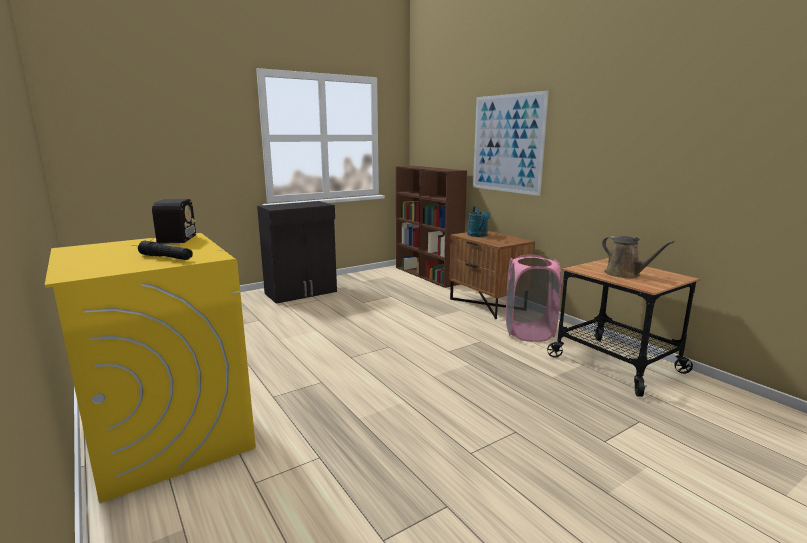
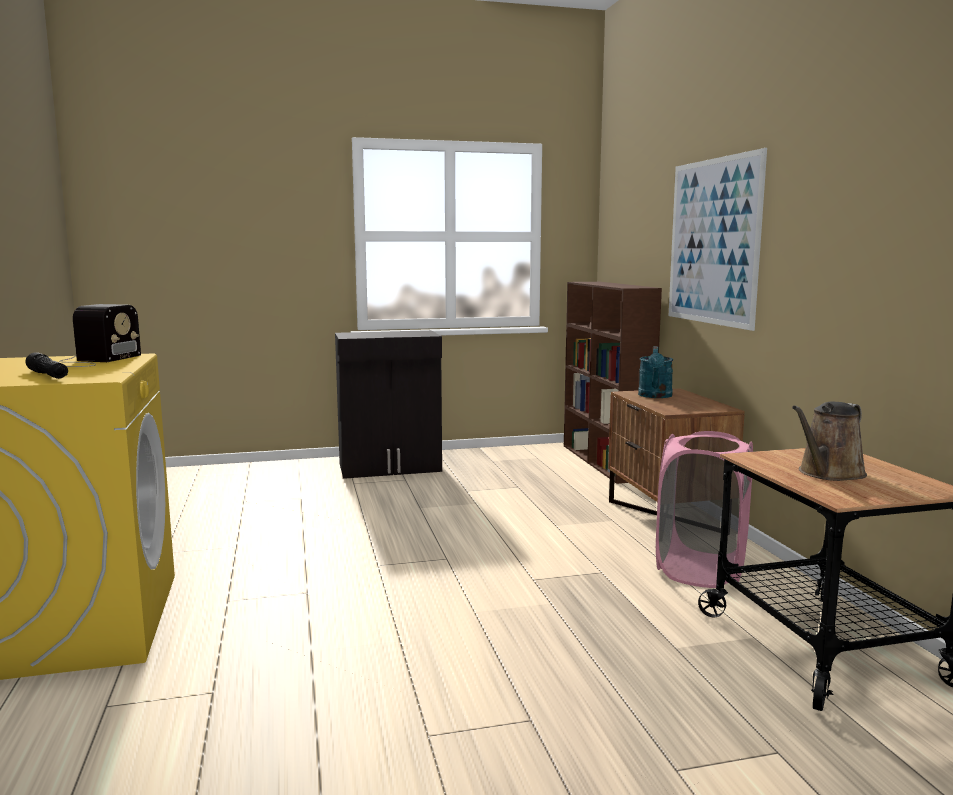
camera: 20 degrees right, 5 degrees down
(625, 274) = (828, 474): brown watering can -> brown watering can turned 60 degrees clockwise

